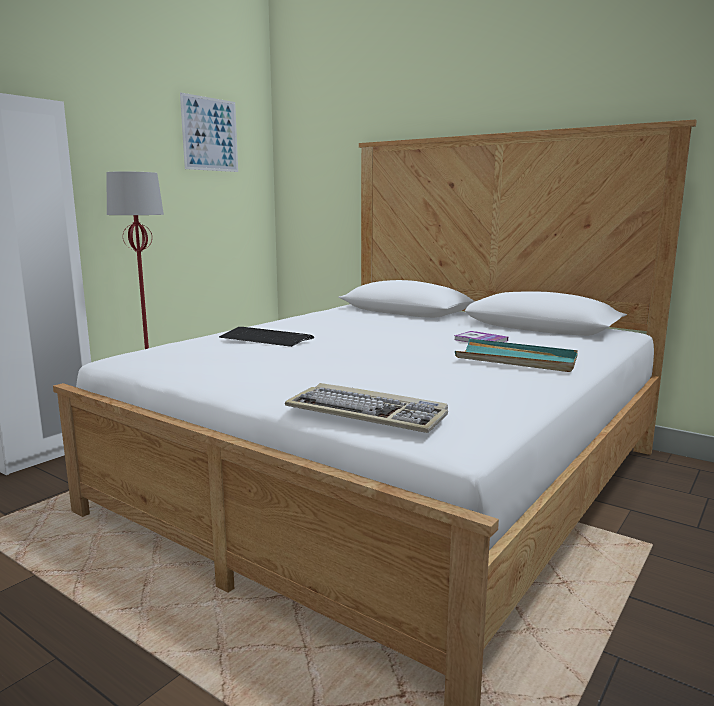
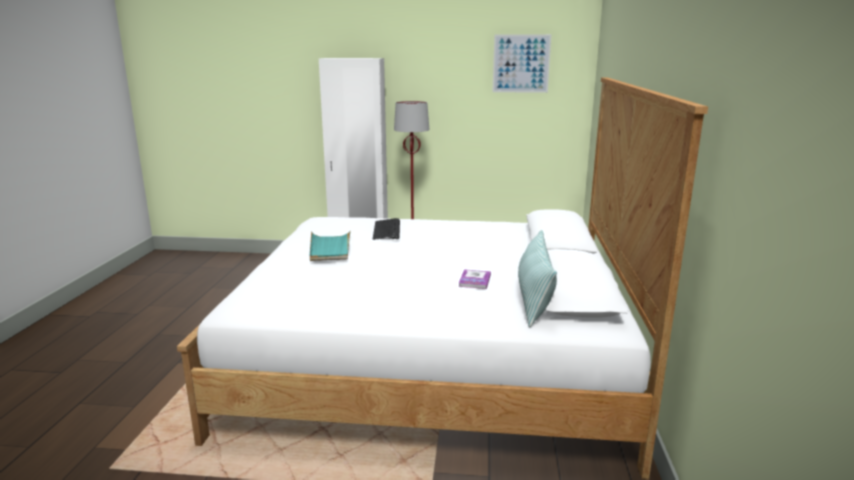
camera: 60 degrees right, 5 degrees up
(368, 413) = (259, 283): keyboard -> none
(516, 360) = (420, 299): turquoise tray -> turquoise tray (330, 248)
(548, 336) = (533, 300): none -> pillow

